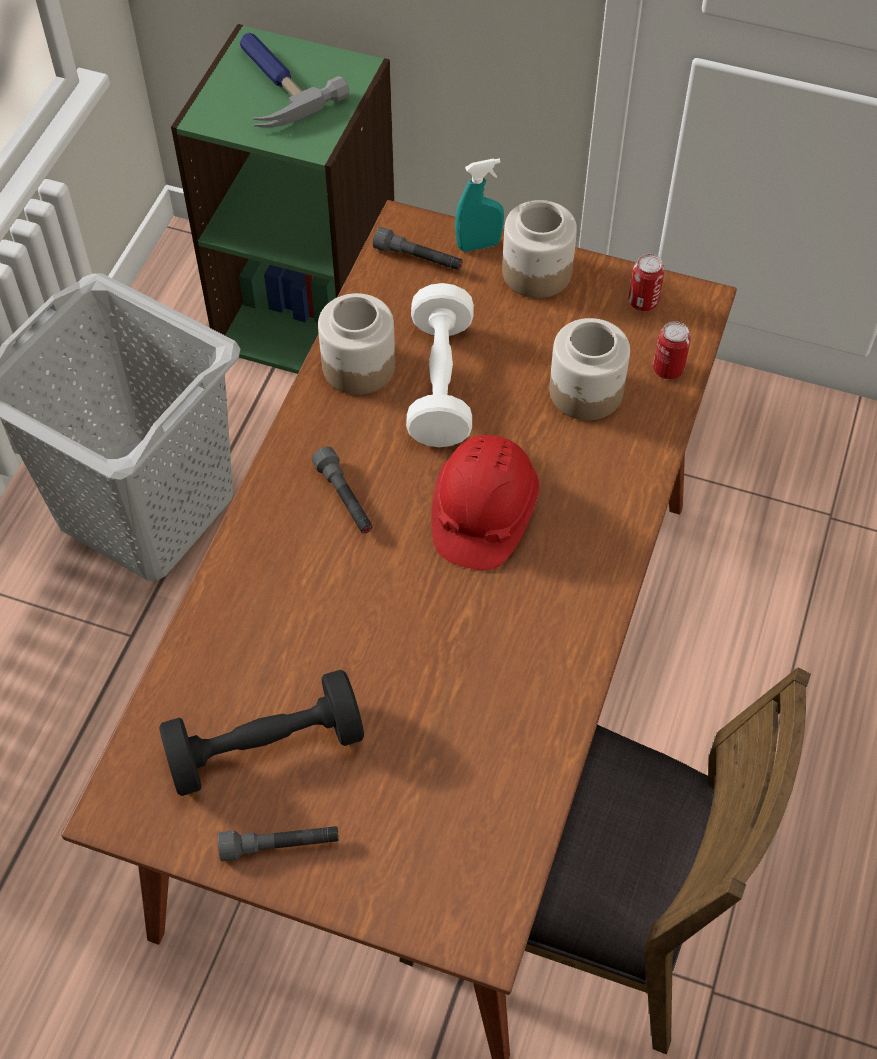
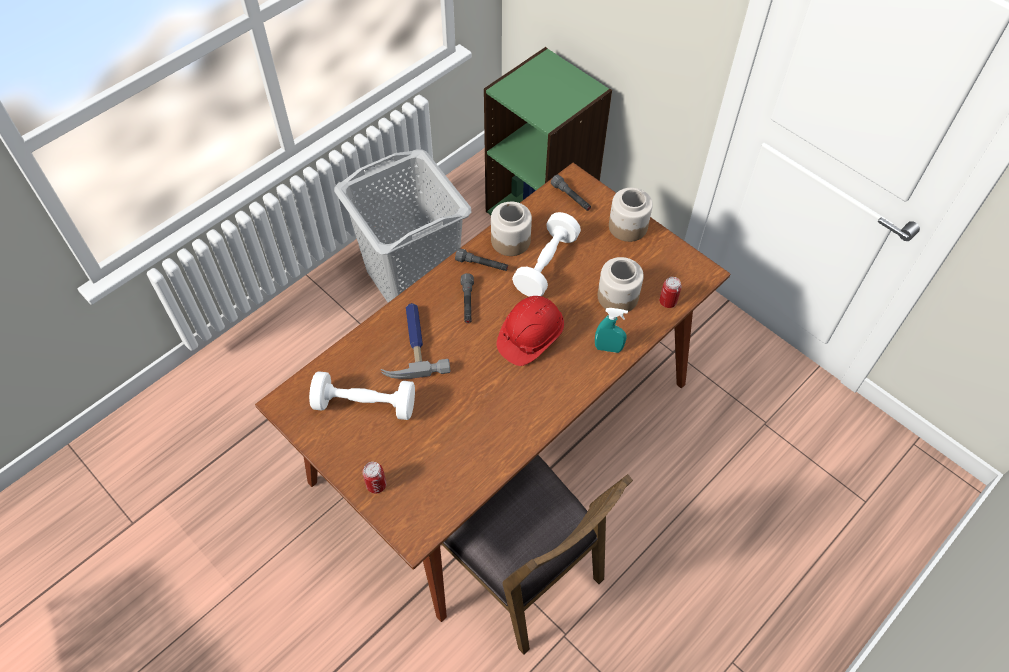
camera: 25 degrees right, 0 degrees up
(265, 747) = (365, 404): black dumbbell -> white dumbbell
(274, 84) = (546, 84): hammer -> hammer (412, 344)
(280, 845) = (346, 452): grey flashlight -> grey flashlight (482, 265)
(478, 245) = (606, 202): turquoise spray bottle -> turquoise spray bottle (608, 348)
(643, 301) = (675, 262): can -> can (376, 485)

